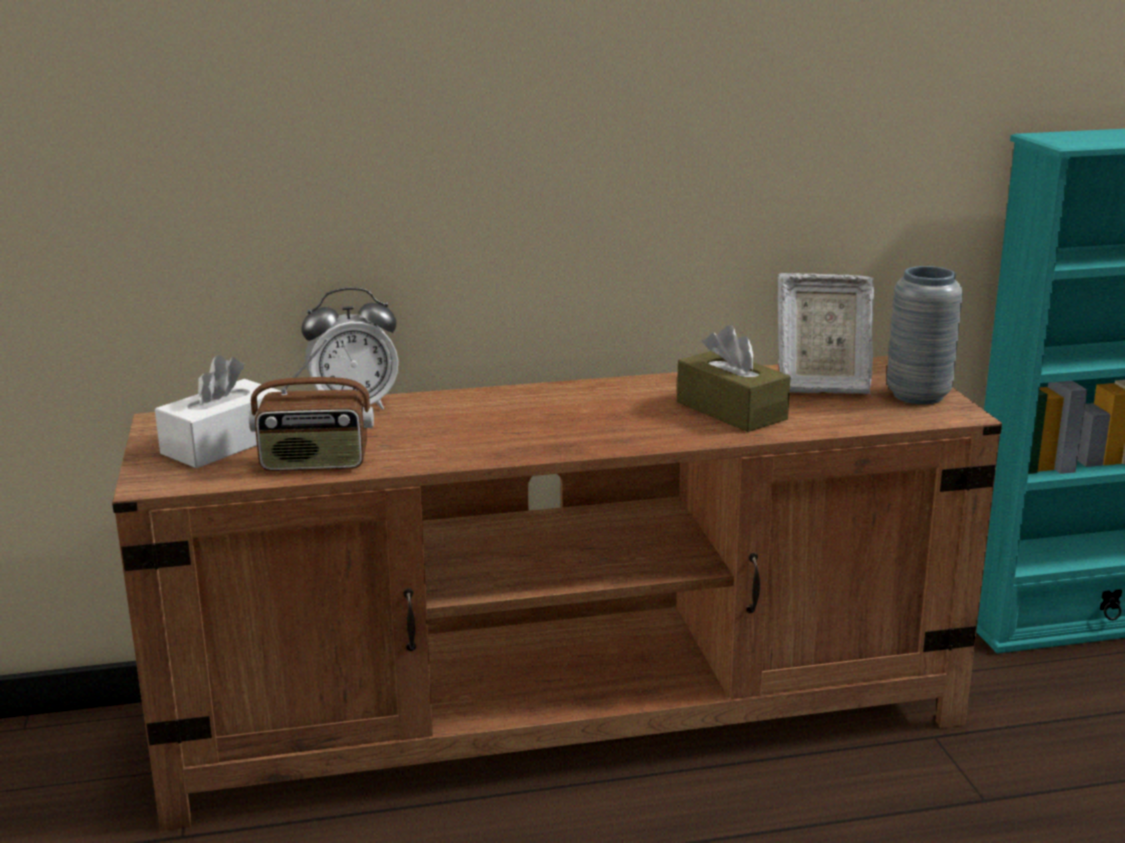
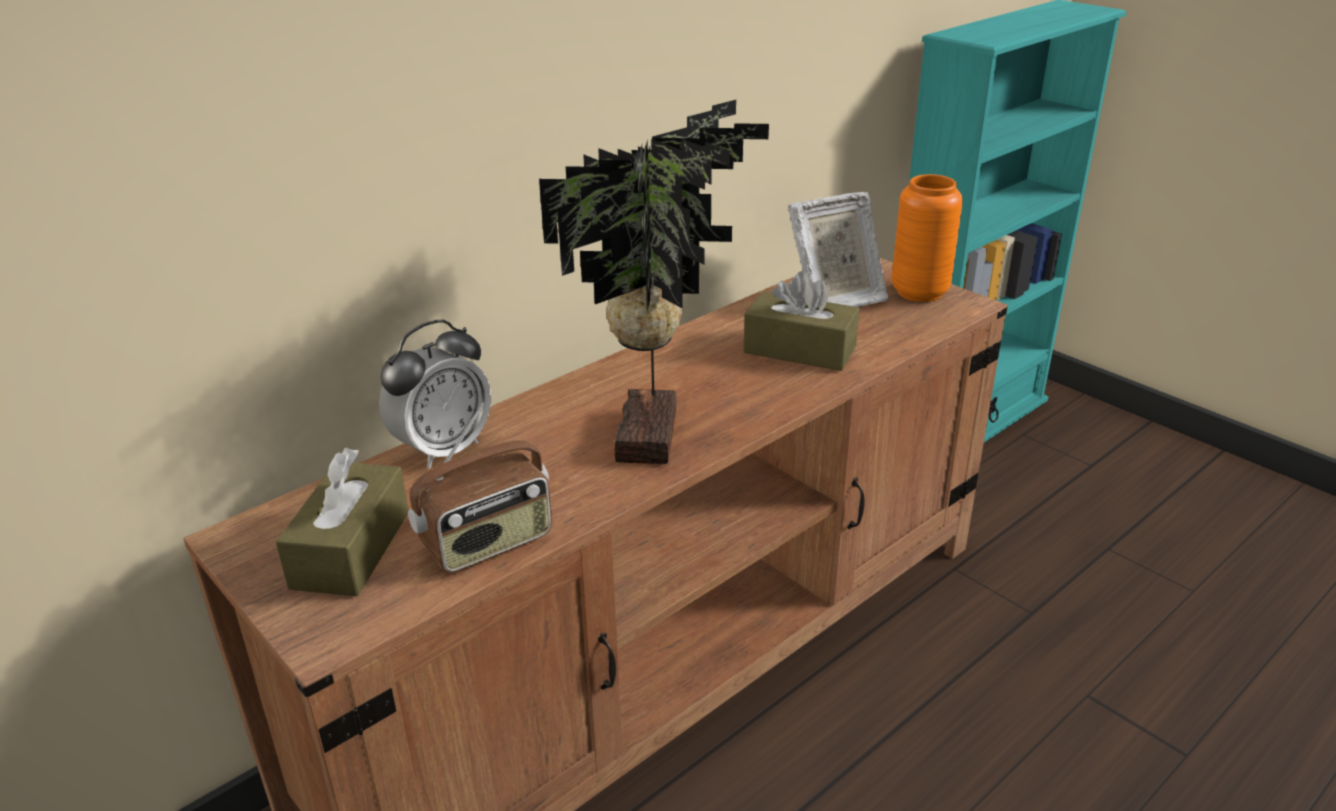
camera: 30 degrees left, 10 degrees up
(223, 444) = (351, 549): white tissue box -> brown tissue box
(522, 435) = (654, 435): none -> potted plant
(918, 396) = (919, 292): grey vase -> orange vase

